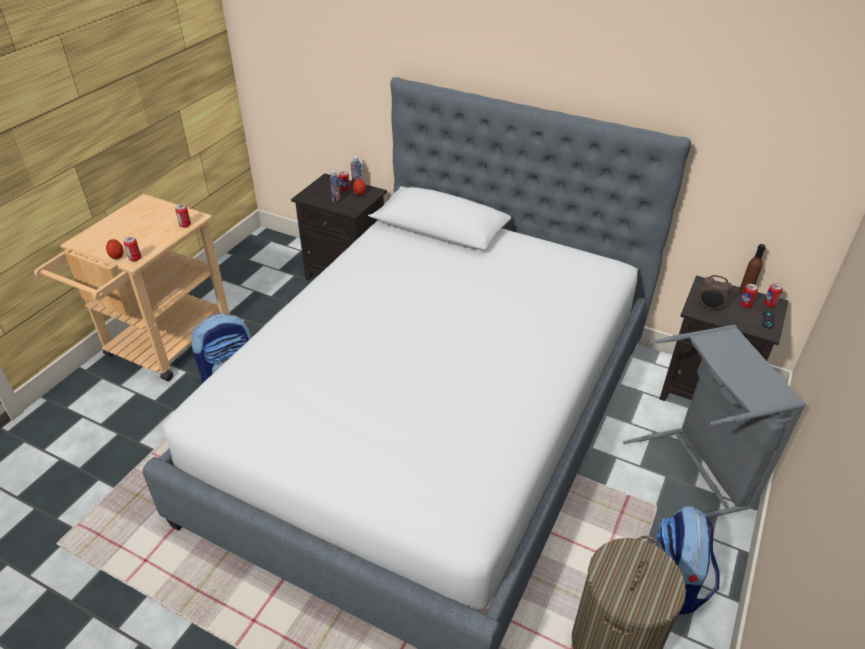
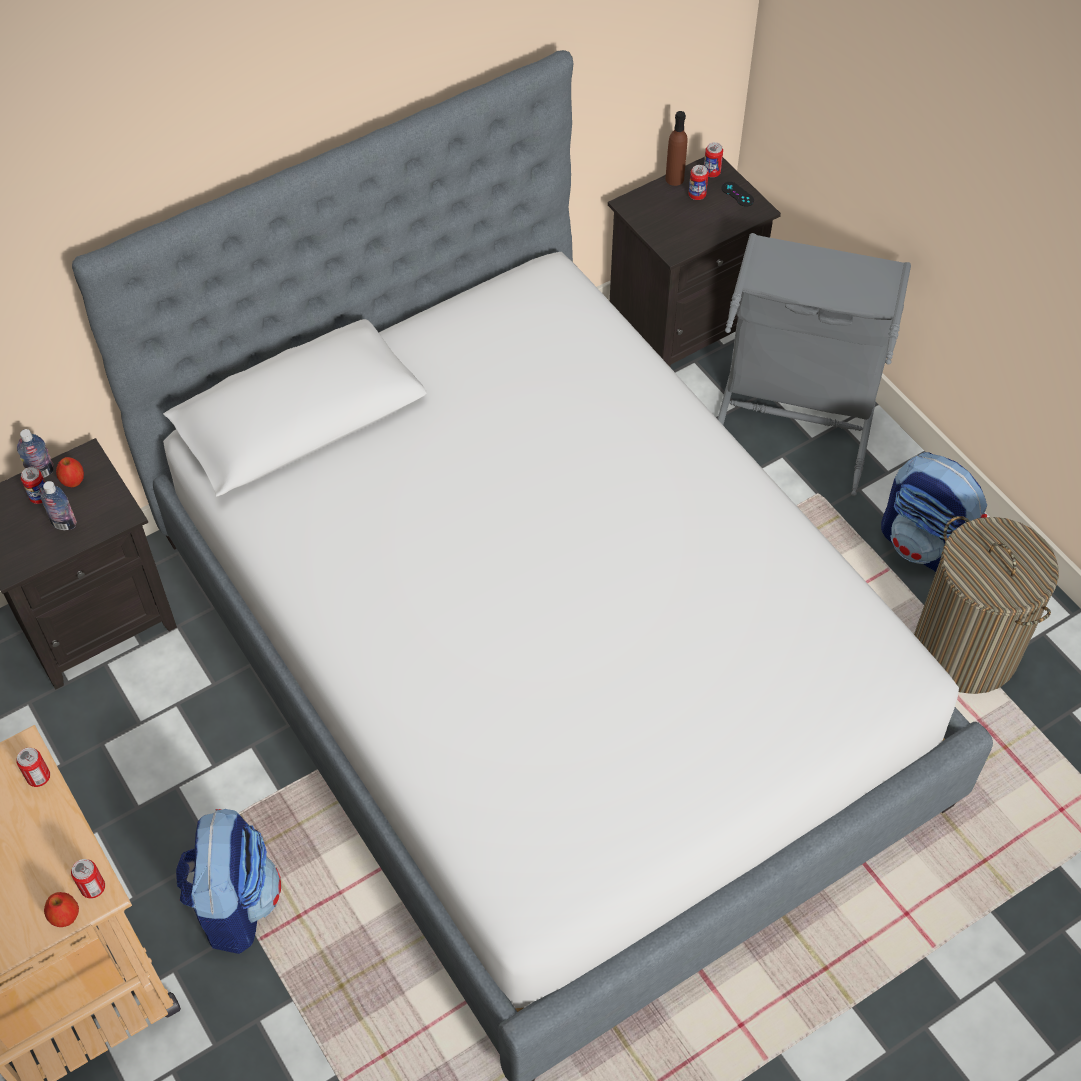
camera: 60 degrees left, 15 degrees up
(709, 307) = (678, 231): alarm clock -> none

